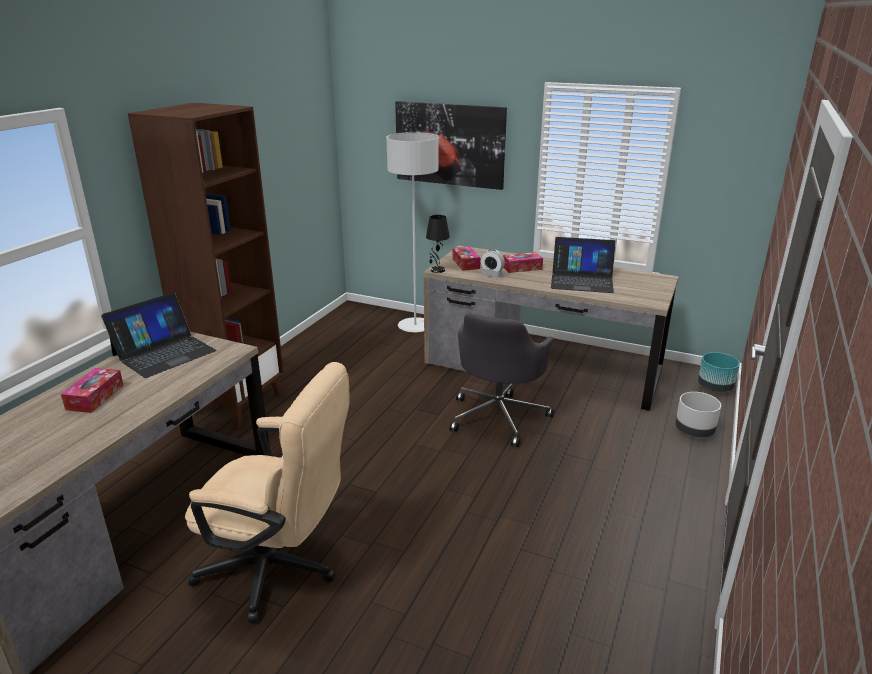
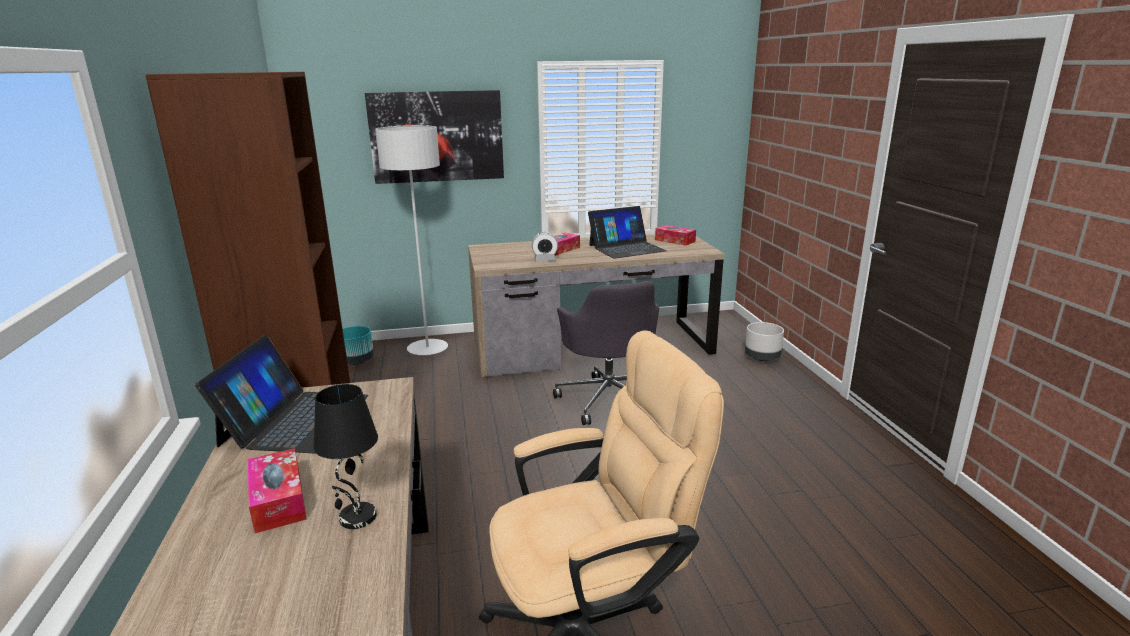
camera: 35 degrees left, 5 degrees down
(437, 270) = (486, 267): black table lamp -> black table lamp (357, 518)
(466, 263) = (503, 256): tissue box -> tissue box (675, 240)
(715, 387) = (734, 324): turquoise planter -> turquoise planter (357, 361)

